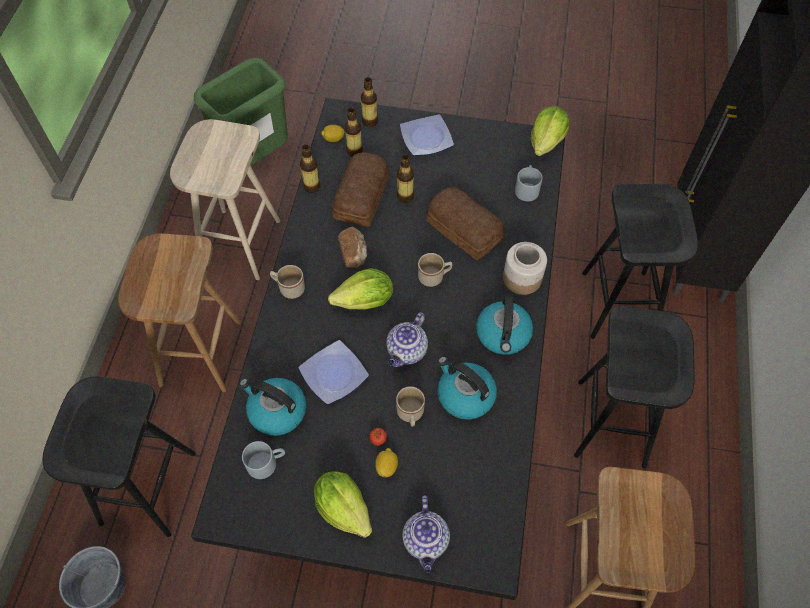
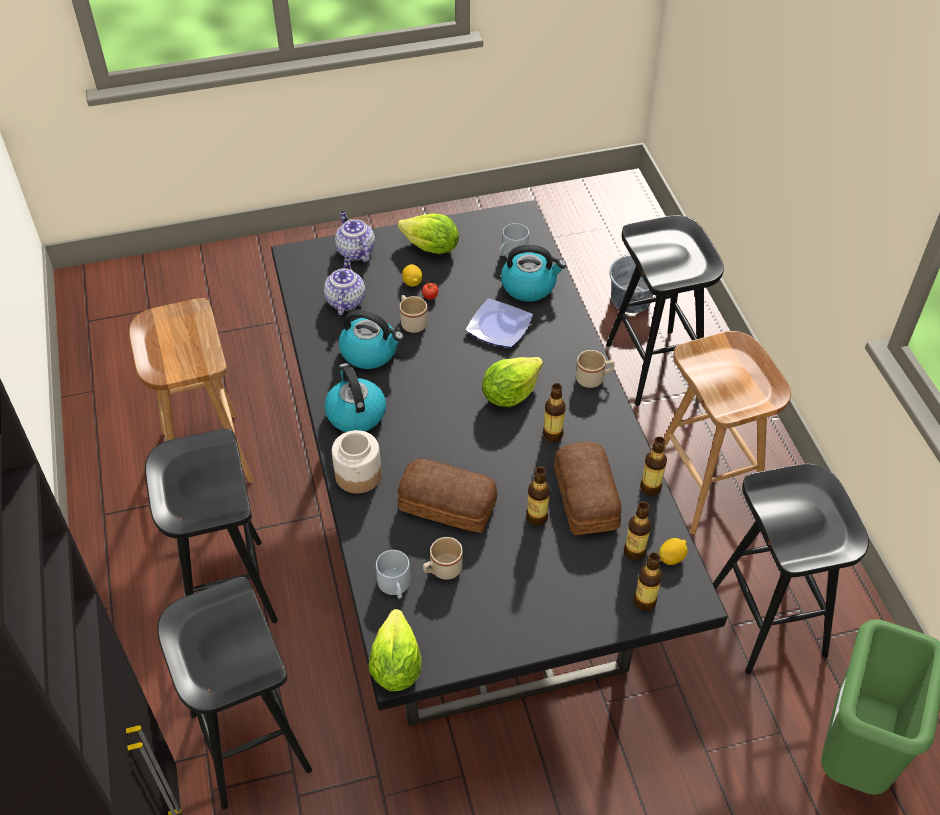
camera: 155 degrees right, 10 degrees down
(239, 243) = (769, 622): beige stool -> black stool
(354, 253) = (552, 434): bread -> bottle
(407, 352) = (443, 366): teapot -> teapot (345, 300)
(425, 138) = (559, 606): plate -> none
(434, 277) = (453, 442): beige mug -> beige mug (442, 570)

